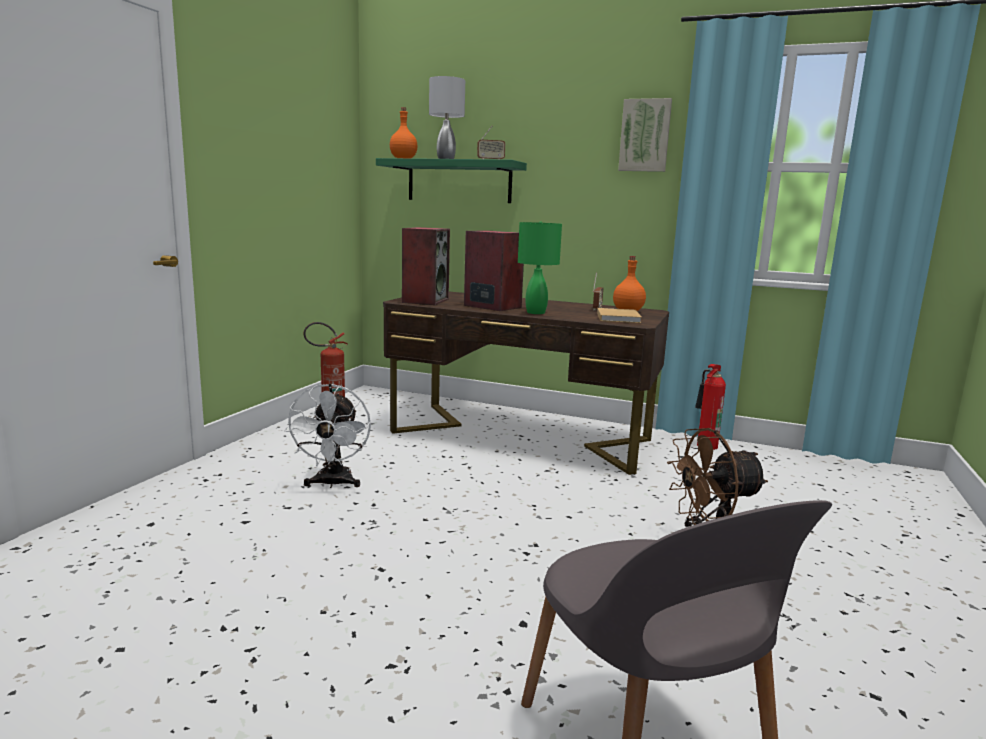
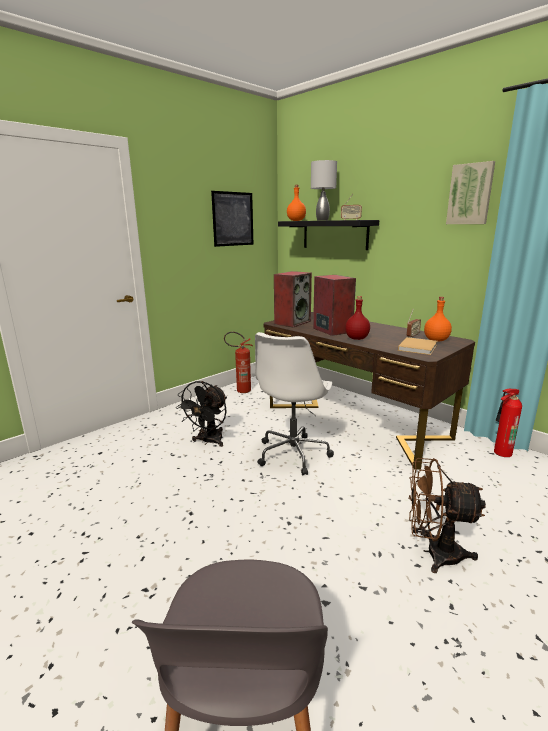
camera: 25 degrees right, 5 degrees up
(308, 149) = (233, 219): none -> picture
(332, 484) = (208, 441): white fan -> black fan
(459, 182) = (334, 234): green shelf -> black shelf
(470, 482) = (292, 455): none -> white office chair
(536, 312) = (357, 338): green table lamp -> red bottle

